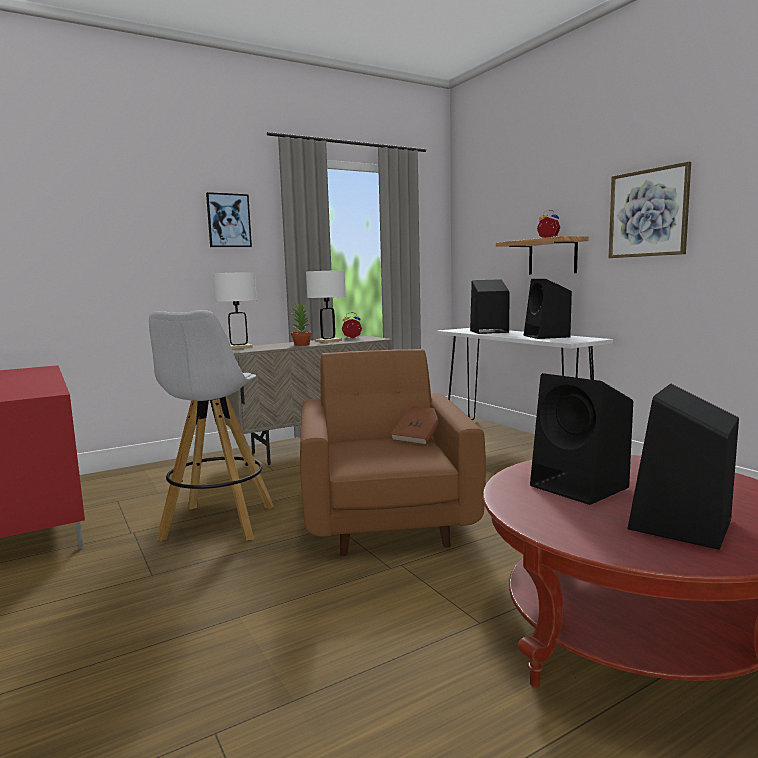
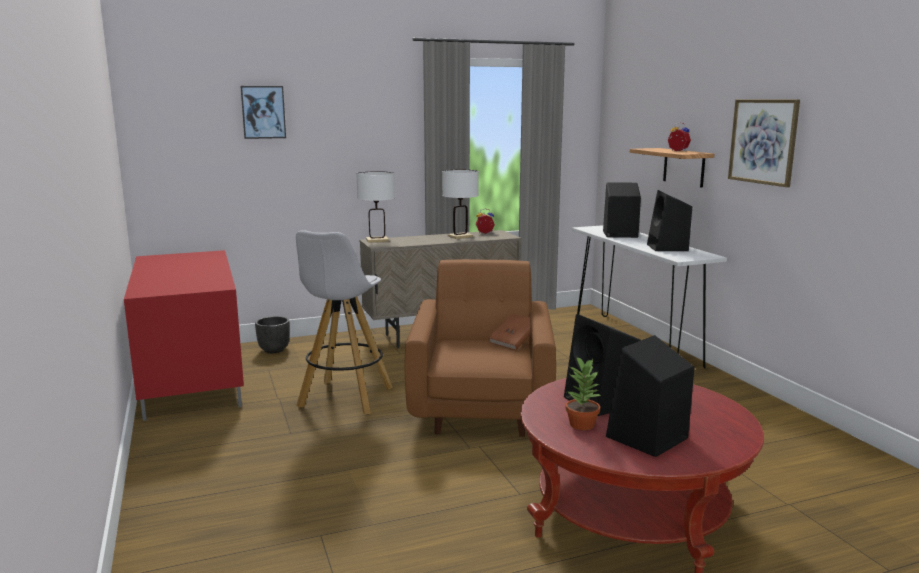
camera: 10 degrees right, 5 degrees up
(123, 479) = (274, 350): none -> black planter
(228, 220) = (374, 120): picture -> picture (263, 112)
(302, 345) = (434, 240): potted plant -> potted plant (582, 424)

